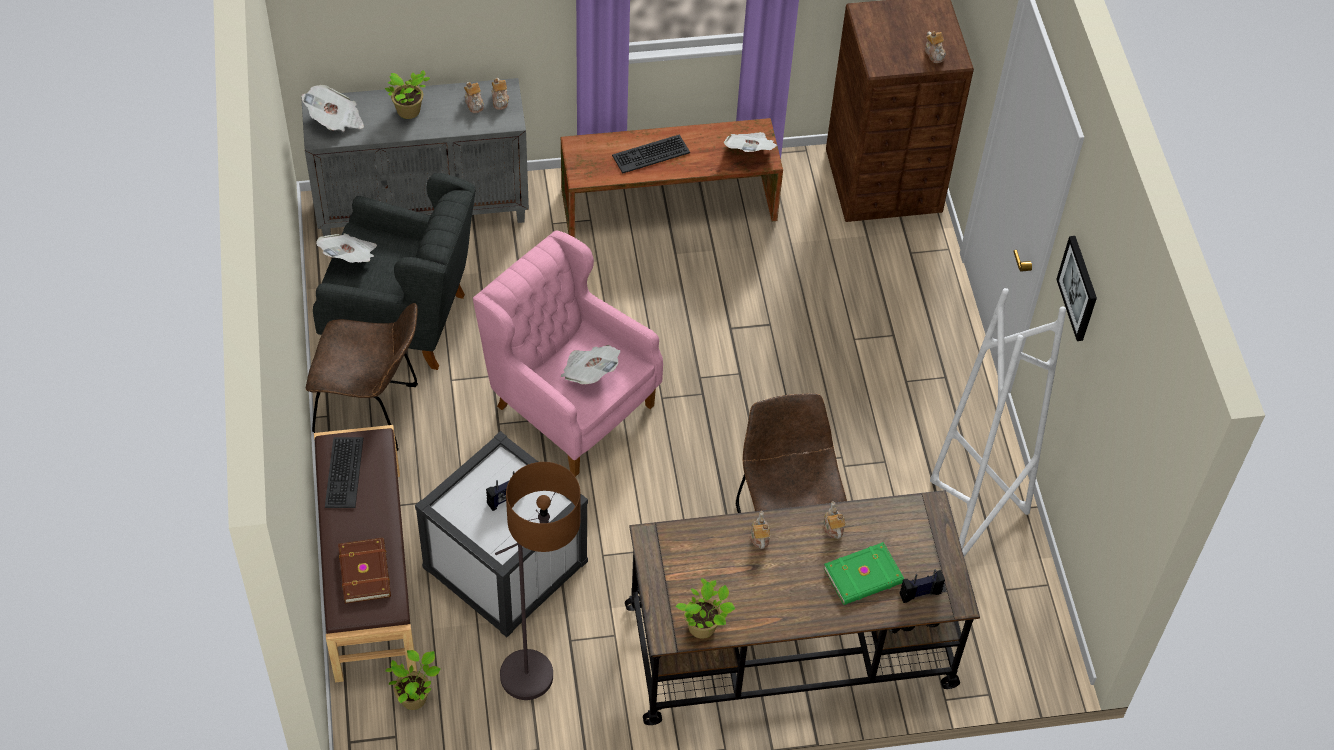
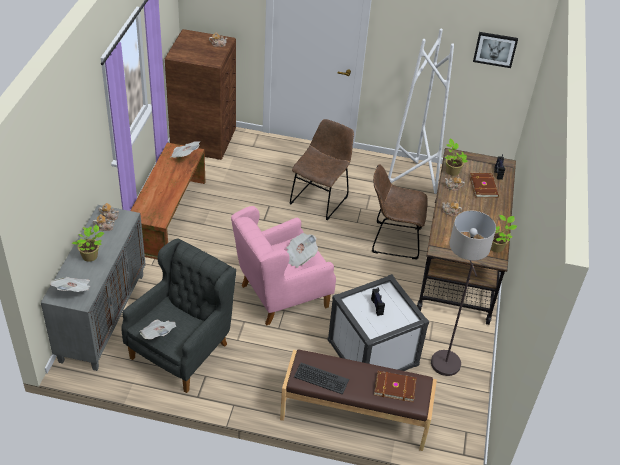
camera: 70 degrees left, 10 degrees down
(372, 413) = (243, 382): brown chair -> brown chair (320, 198)
(415, 697) = (443, 416): potted plant -> potted plant (451, 171)
(541, 669) = (443, 356): brown floor lamp -> grey floor lamp
(650, 154) = (162, 190): keyboard -> none
(864, 577) = (484, 186): green book -> brown book
(1079, 288) = (408, 36): picture -> picture (495, 49)

